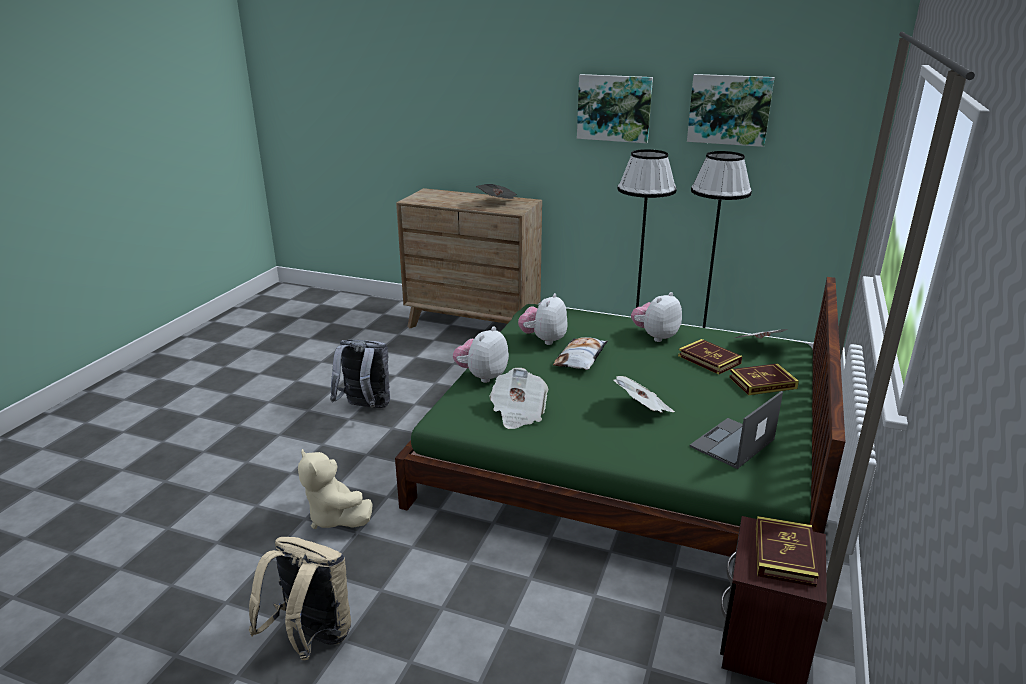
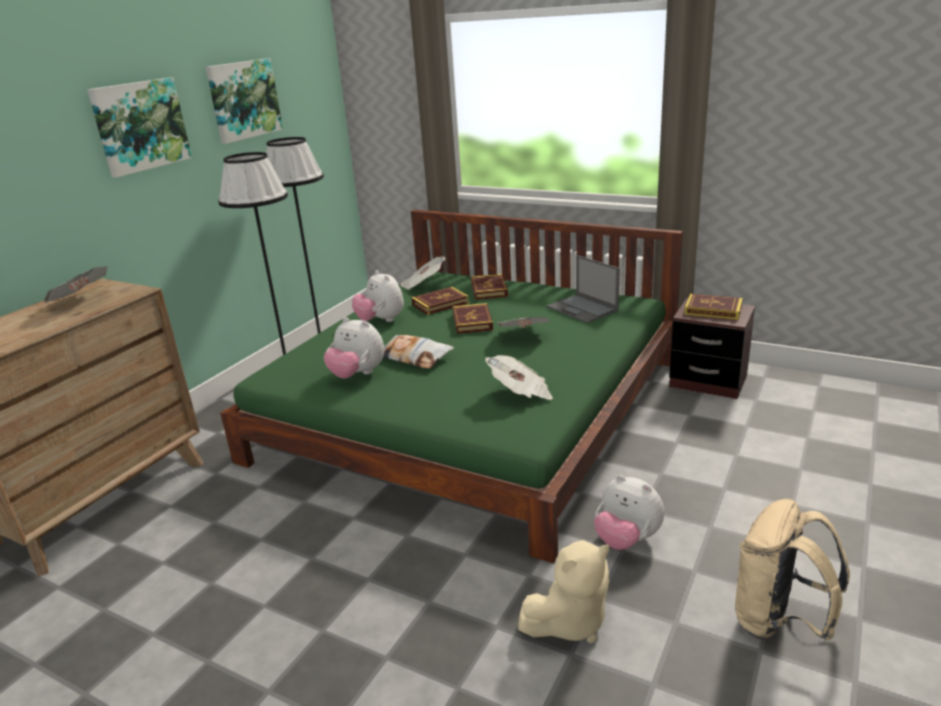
camera: 80 degrees left, 0 degrees up
(365, 408) = (297, 613): grey backpack -> none
(482, 376) = (432, 413): plush toy -> plush toy (626, 540)
(667, 379) = (472, 322): none -> book

